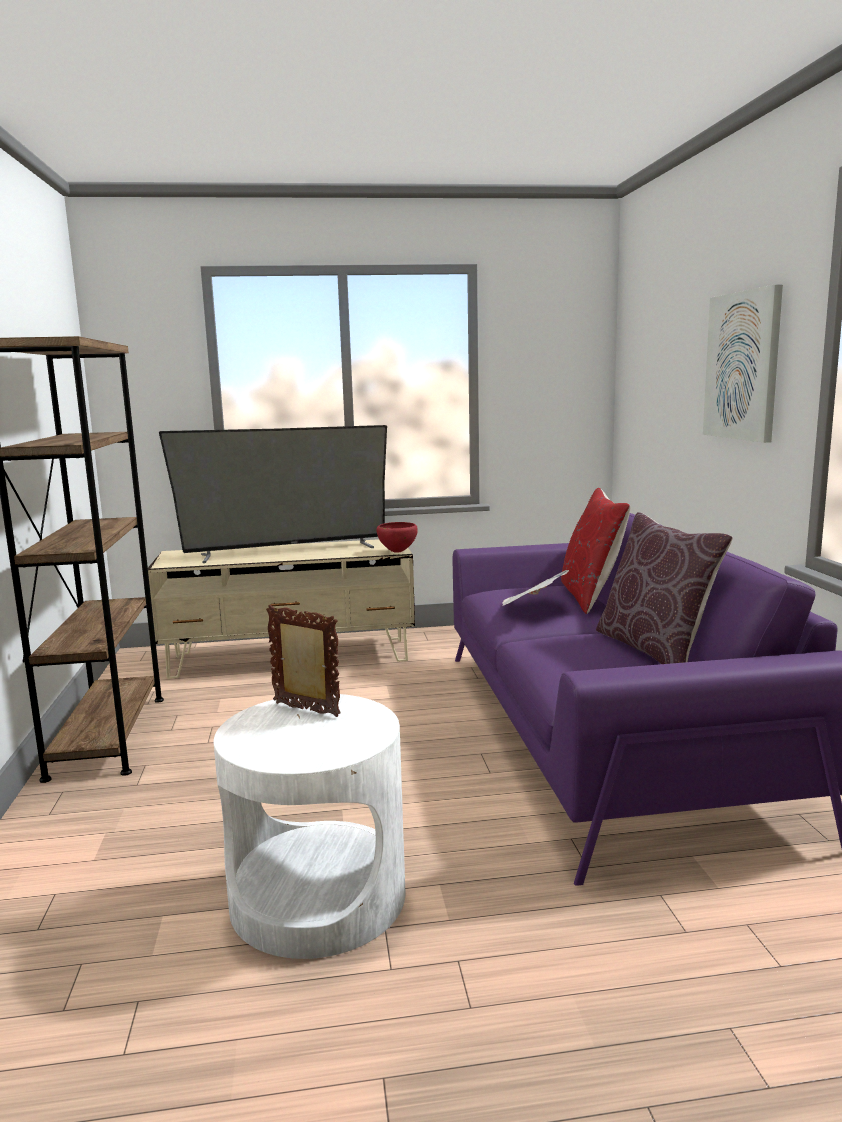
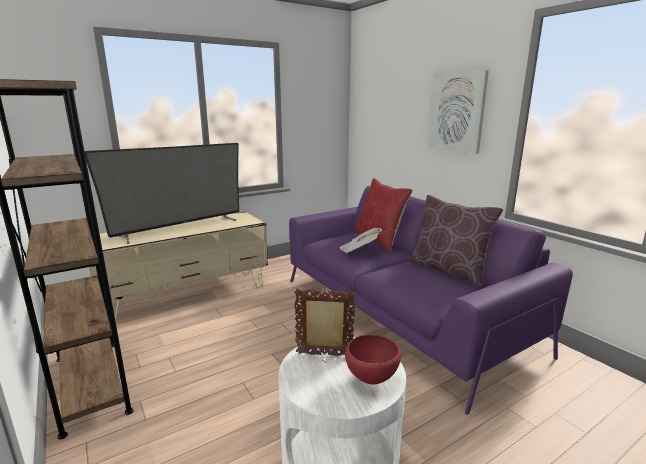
camera: 25 degrees left, 5 degrees up
(397, 552) = (254, 222): red bowl -> red bowl (371, 380)

